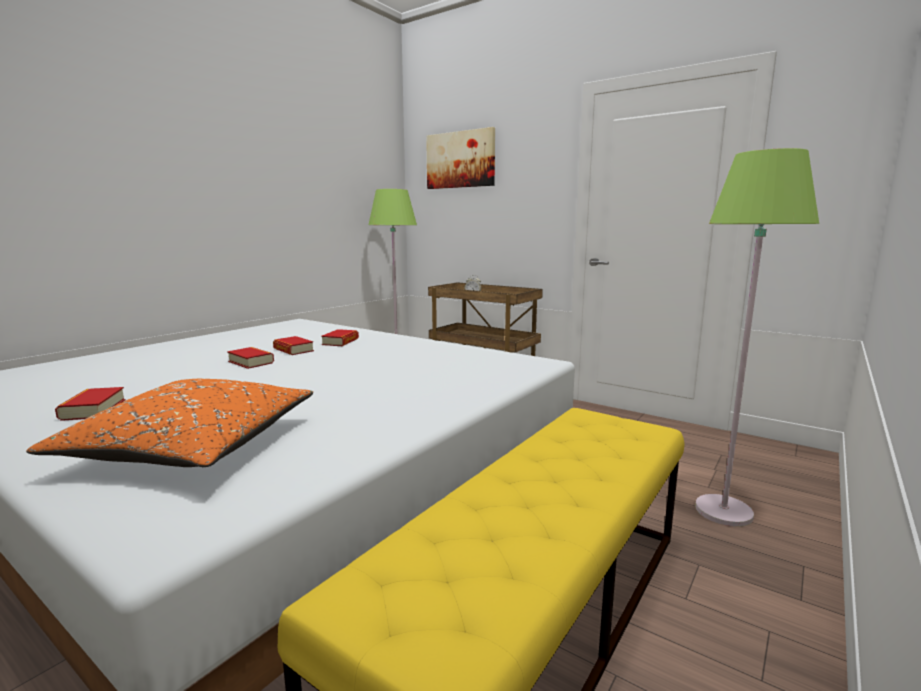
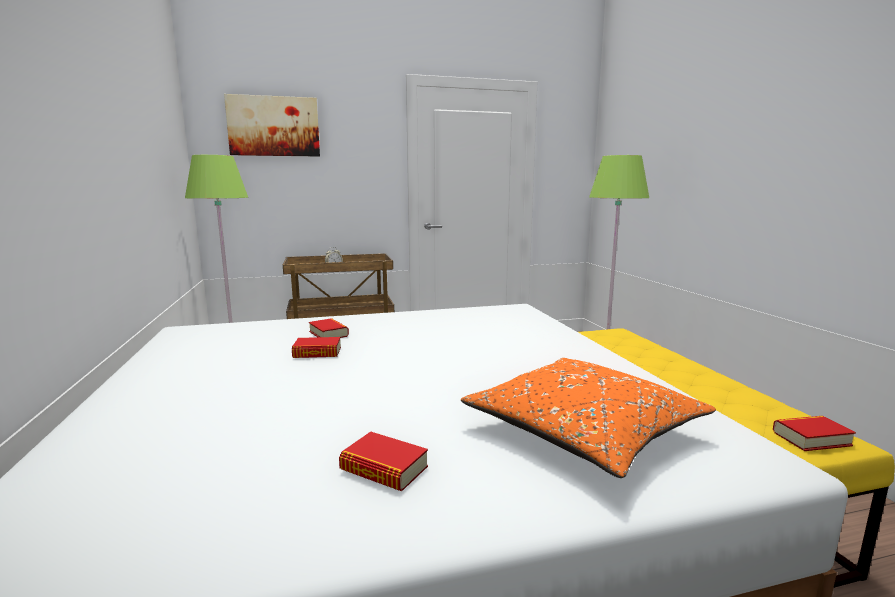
camera: 50 degrees left, 0 degrees up
(251, 362) = (328, 374): book -> book (811, 438)

